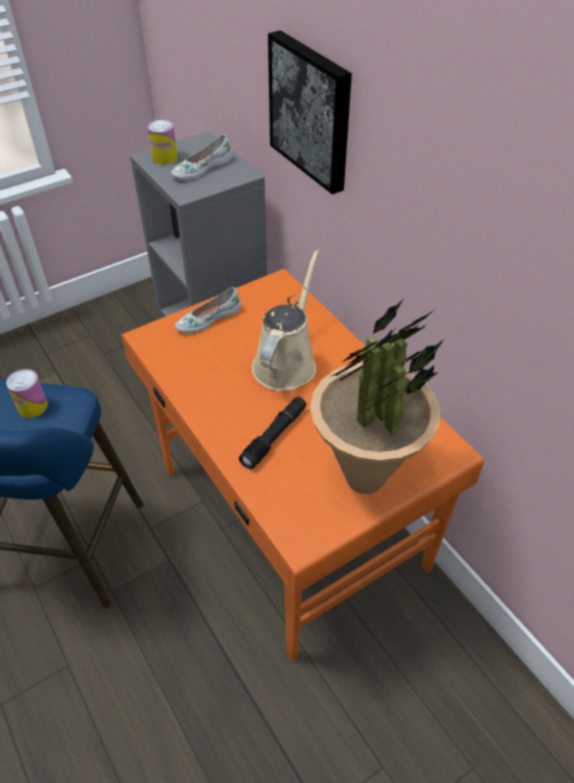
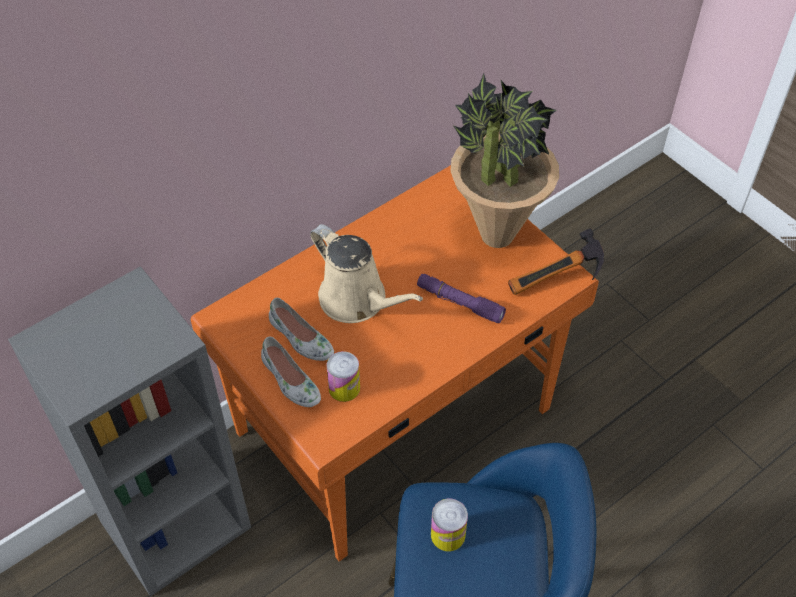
camera: 95 degrees left, 5 degrees up
(164, 158) = (82, 380): can -> can (344, 388)
(201, 168) = (115, 333): white shoe -> white shoe (300, 338)
(274, 436) = (459, 302): black flashlight -> purple flashlight
(286, 362) = (357, 300): beige watering can -> beige watering can turned 150 degrees counterclockwise
(292, 527) = (557, 282): none -> hammer
(312, 111) = (184, 139): picture -> none

